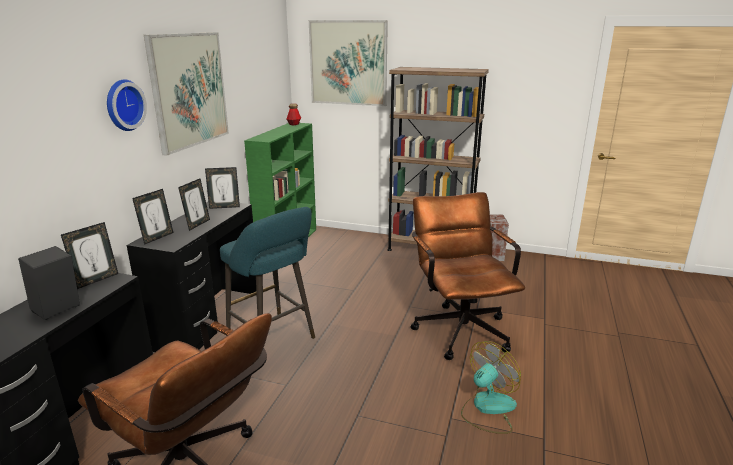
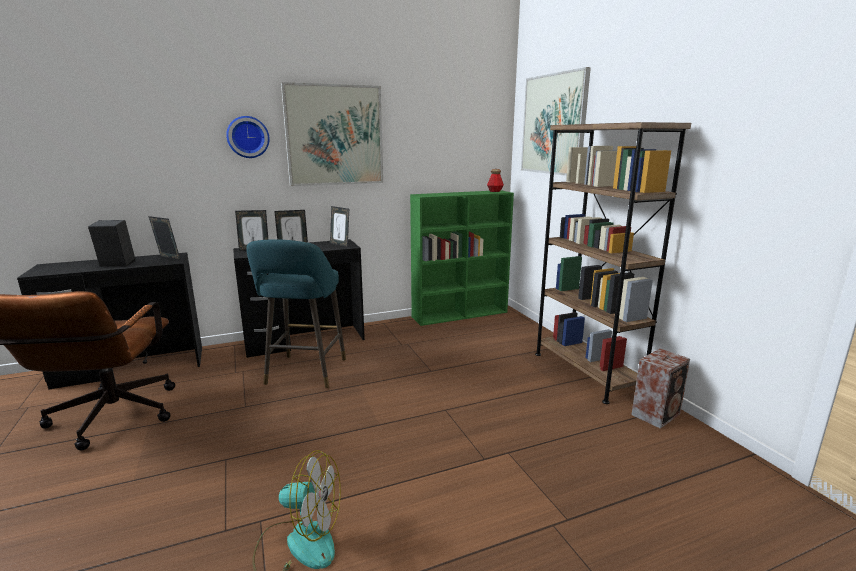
camera: 50 degrees right, 5 degrees down
(96, 280) = (168, 258): picture frame -> picture frame turned 150 degrees counterclockwise
(459, 327) = (447, 456): brown office chair -> none

